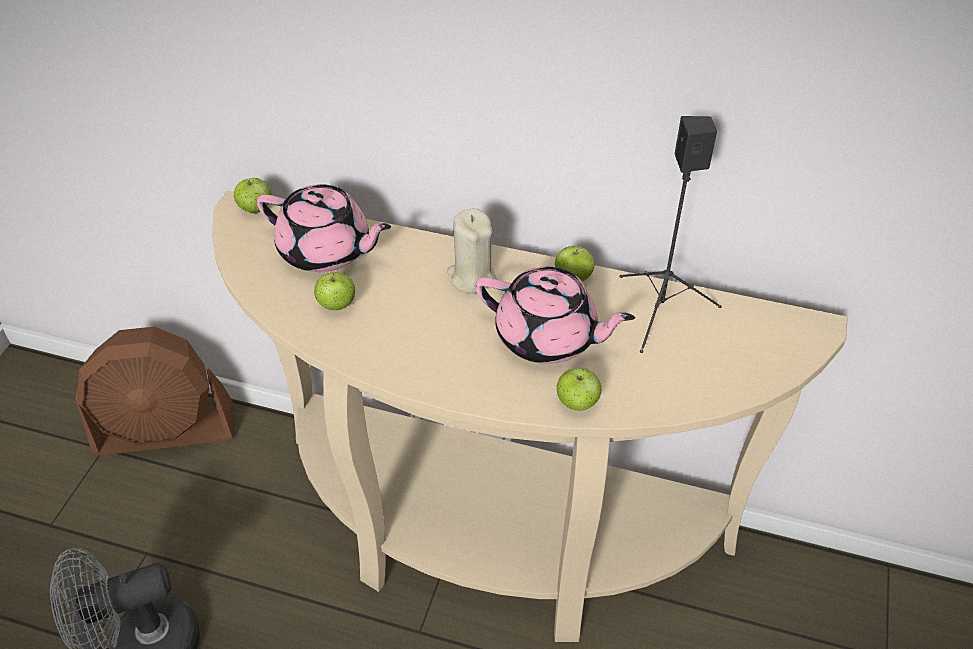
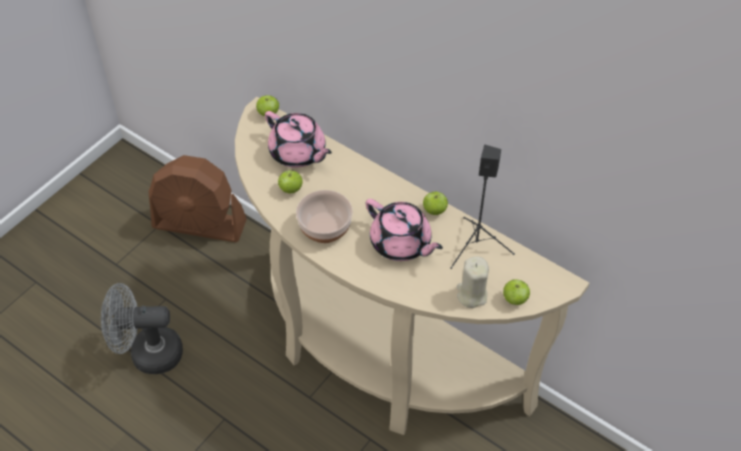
camera: 20 degrees right, 5 degrees up
(416, 347) = (324, 228): none -> bowl
(472, 277) = (375, 193): beige candle -> beige candle (471, 294)
(577, 403) = (398, 287): apple -> apple (515, 299)

